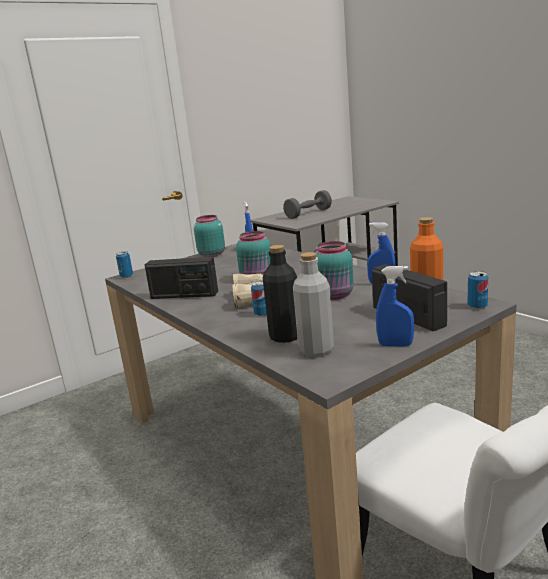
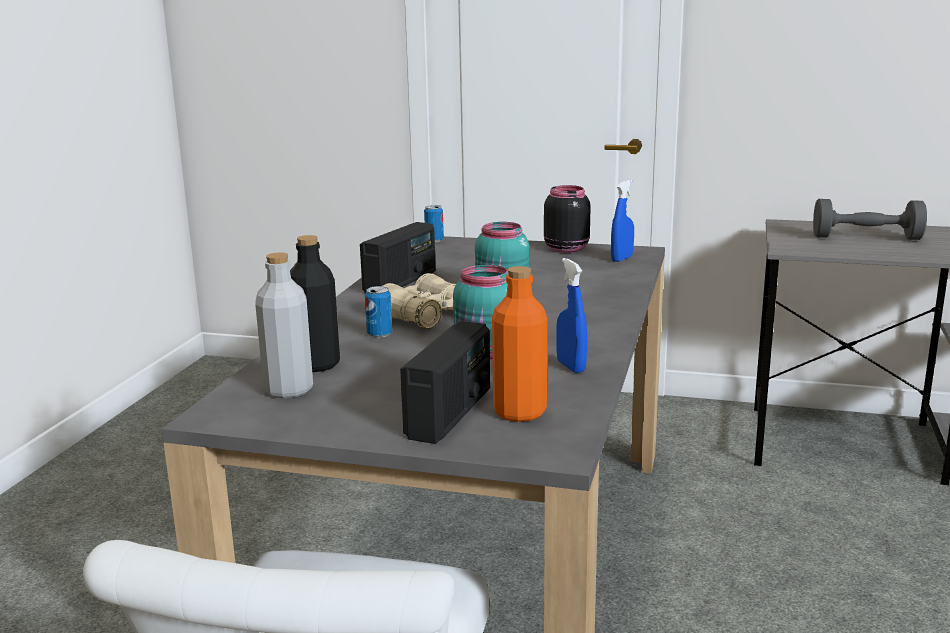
camera: 50 degrees right, 0 degrees up
(184, 295) = (401, 282): radio -> radio turned 120 degrees counterclockwise
(211, 254) = (566, 248): turquoise jar -> black jar
(395, 345) = (339, 427): blue spray bottle -> none
(477, 306) = (541, 449): can -> none

